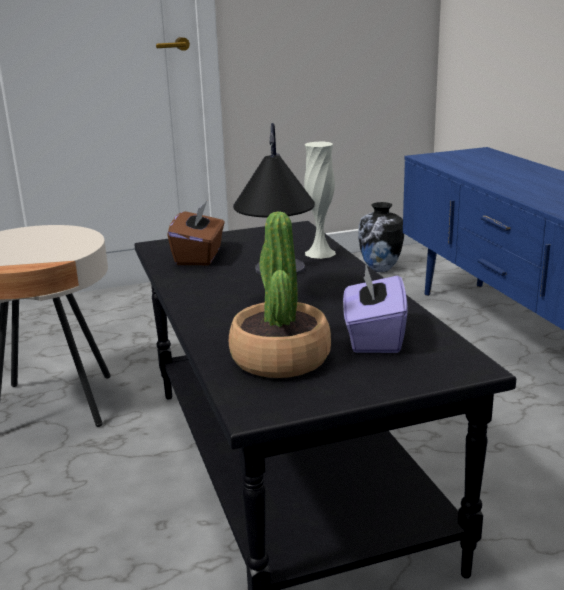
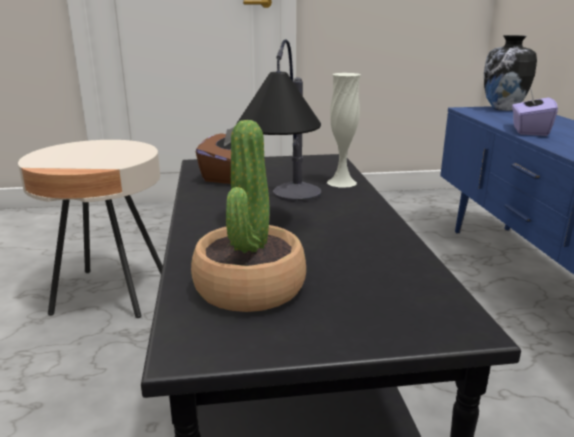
camera: 10 degrees right, 0 degrees up
(373, 337) = (361, 275): purple tissue box -> purple tissue box (529, 131)
(380, 269) = (420, 206): vase -> vase (503, 109)

